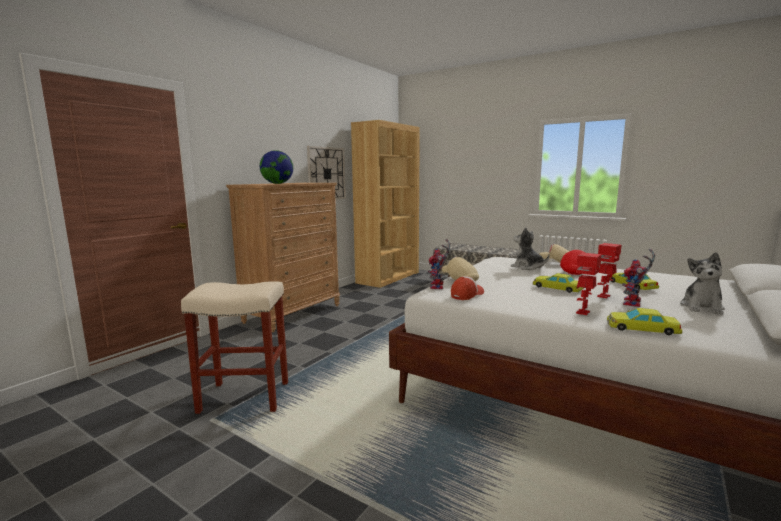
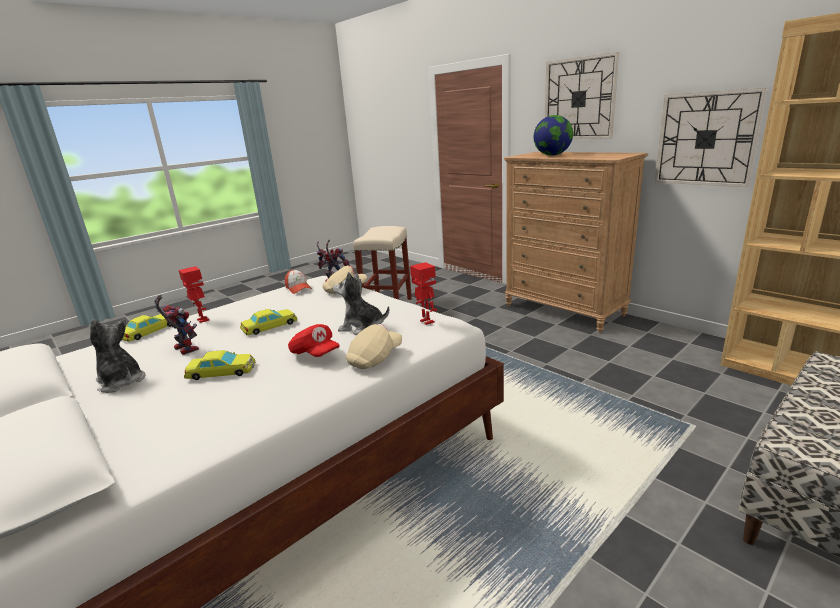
camera: 105 degrees right, 10 degrees up
(256, 140) = (579, 99): none -> wall clock
(527, 267) = (362, 327): plush toy -> plush toy turned 135 degrees counterclockwise
(604, 296) = (217, 341): toy robot -> toy robot (426, 322)

